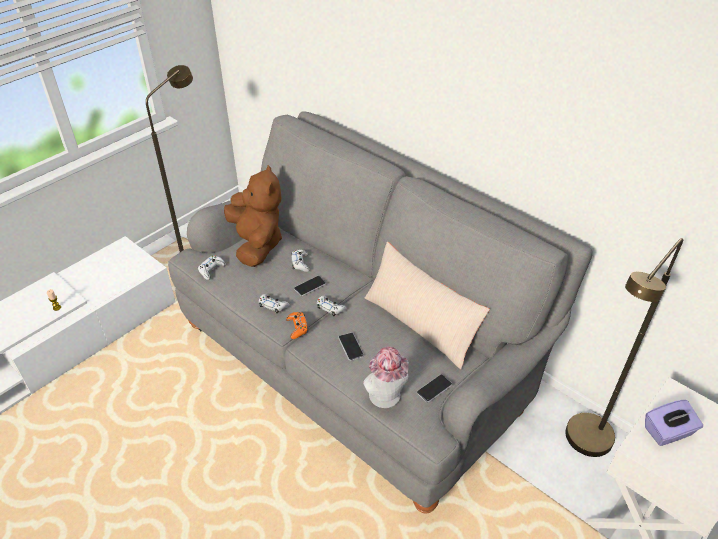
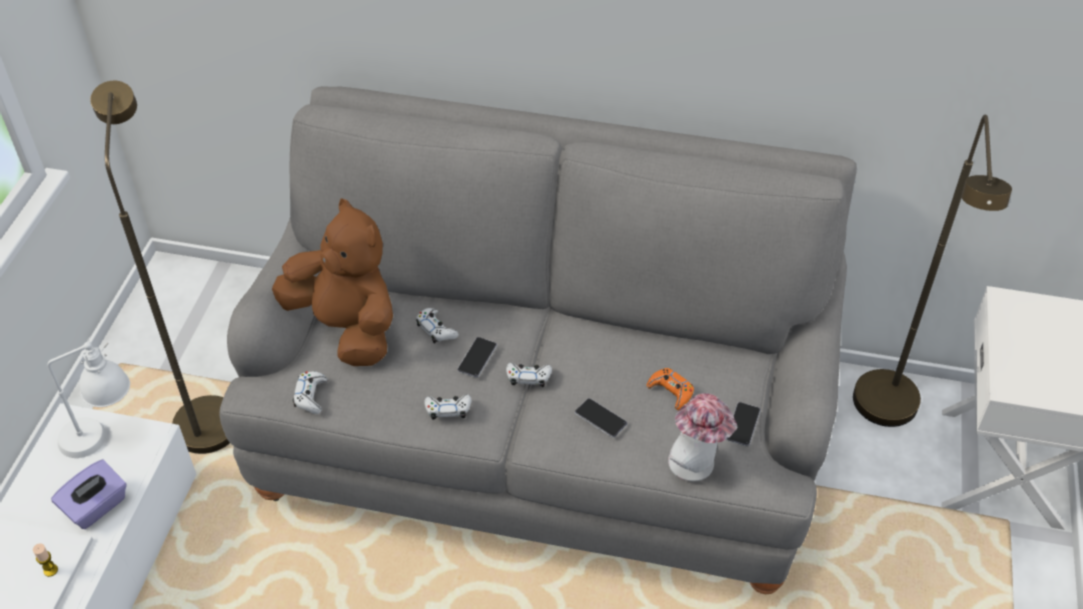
camera: 30 degrees left, 5 degrees up
(130, 258) = (104, 436): none -> white table lamp
(297, 327) = (505, 425): orange game controller -> orange game controller (671, 392)
(420, 324) = (662, 346): beige pillow -> none
(668, 432) = (1026, 354): purple tissue box -> purple tissue box (96, 507)

